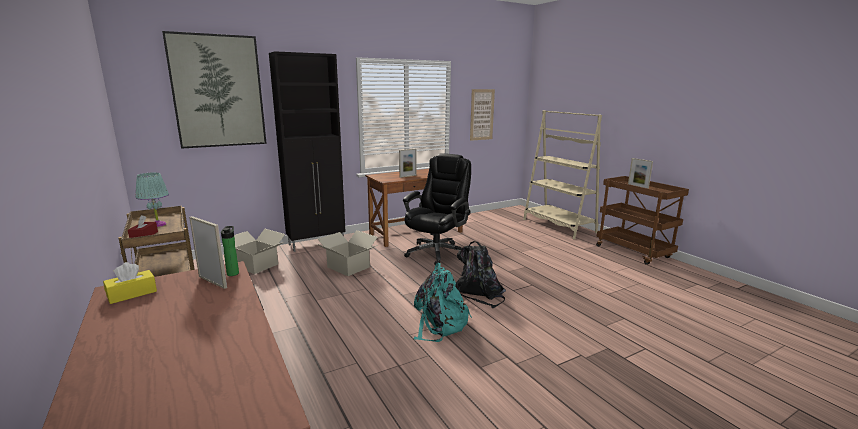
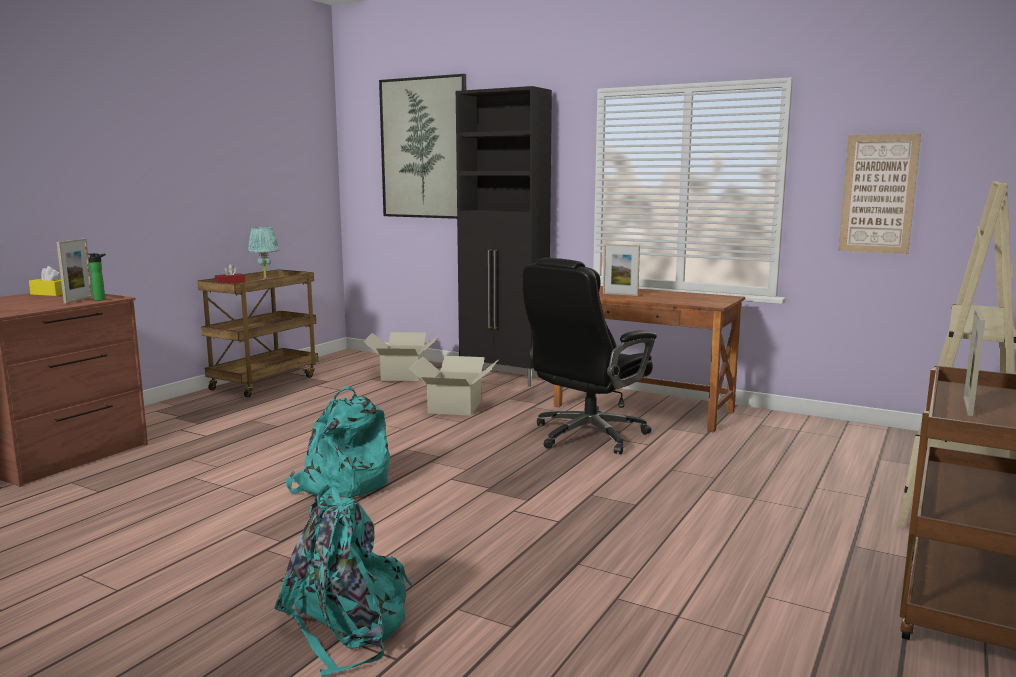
camera: 60 degrees right, 5 degrees down
(437, 252) = (587, 436): black office chair -> black office chair turned 135 degrees clockwise
(478, 293) = (468, 489): black backpack -> none
(612, 354) = (347, 624): none -> turquoise backpack

